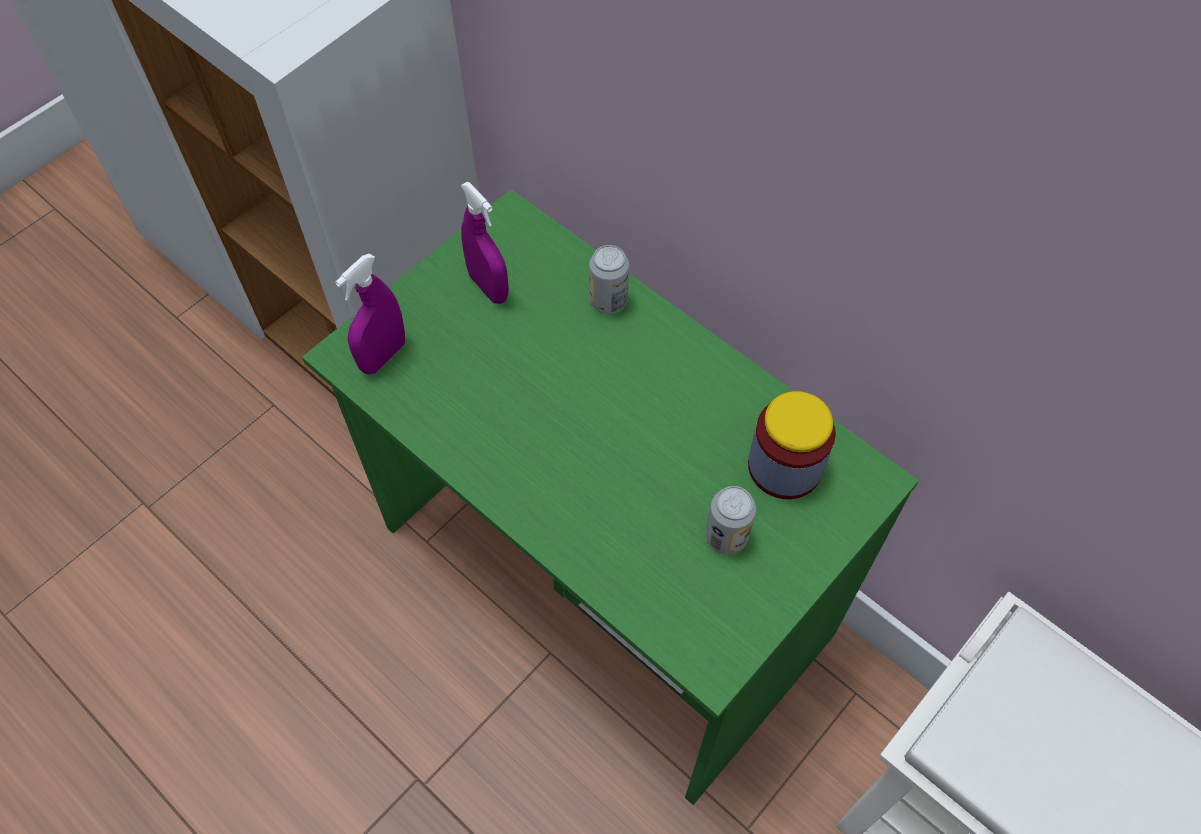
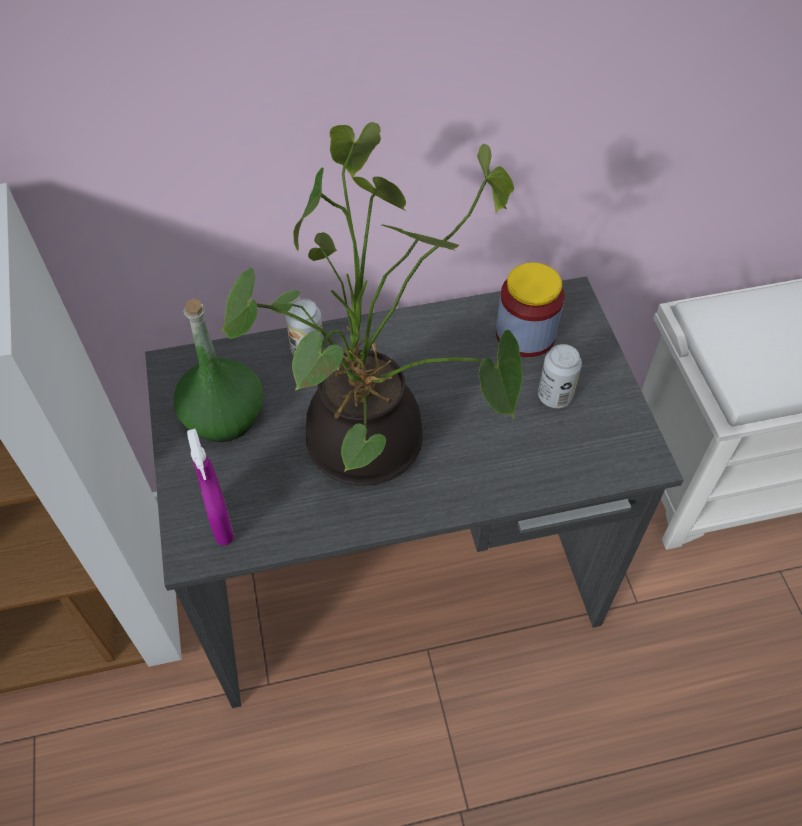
camera: 55 degrees left, 5 degrees down
(488, 287) = (224, 416): purple spray bottle -> green bottle
(546, 418) = (375, 445): none -> potted plant
(602, 585) = (402, 581): green desk -> grey desk

